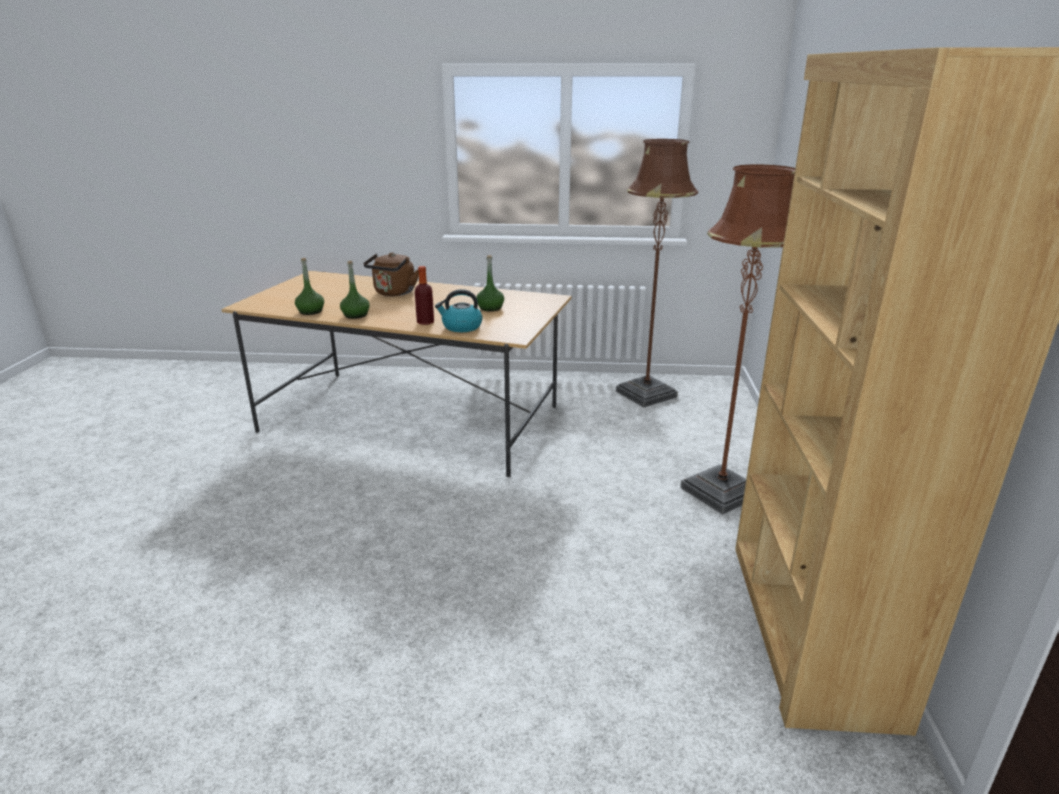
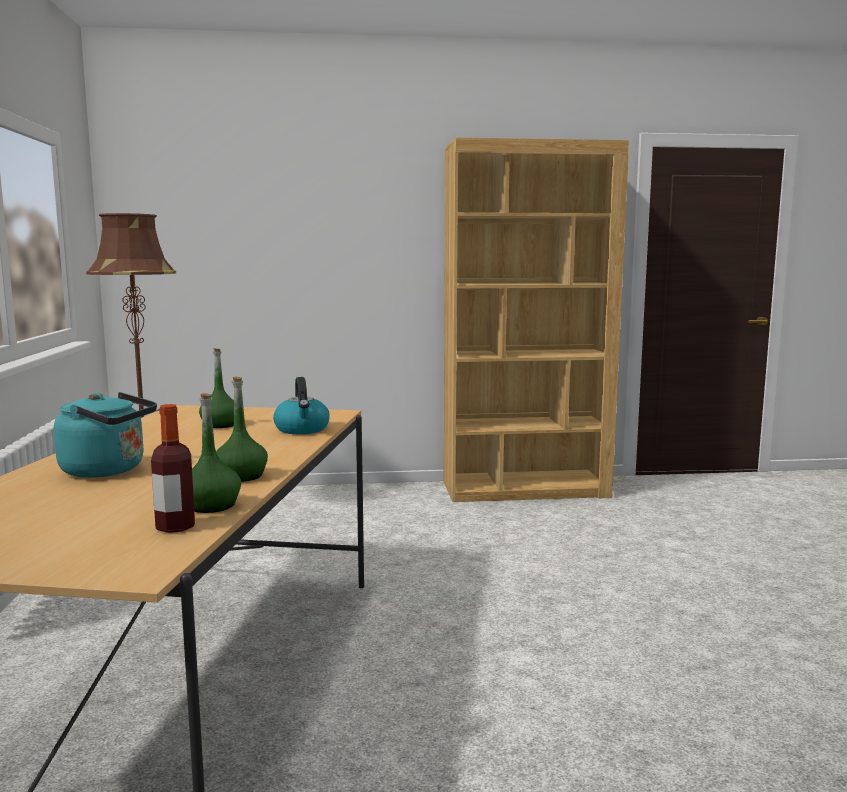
camera: 100 degrees left, 15 degrees down
(393, 293) = (108, 470): brown kettle -> turquoise kettle
(425, 322) = (282, 443): bottle -> bottle (175, 527)
(720, 492) = (371, 504): brown floor lamp -> none

